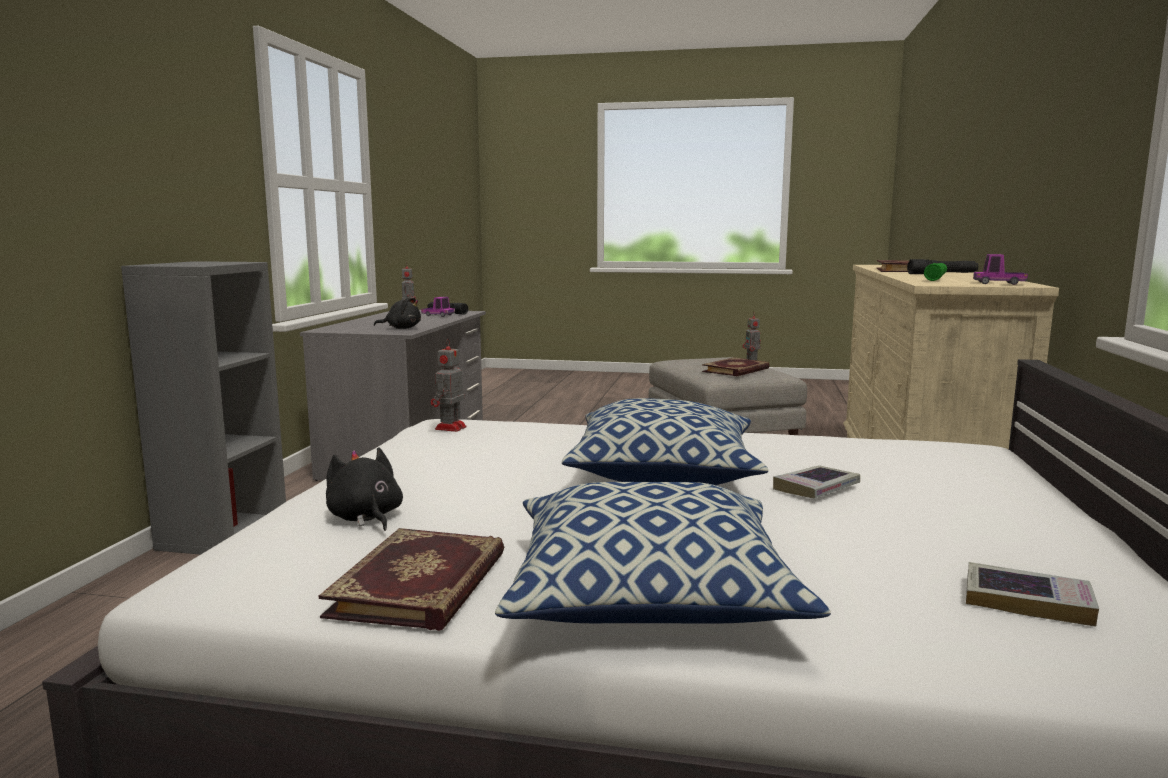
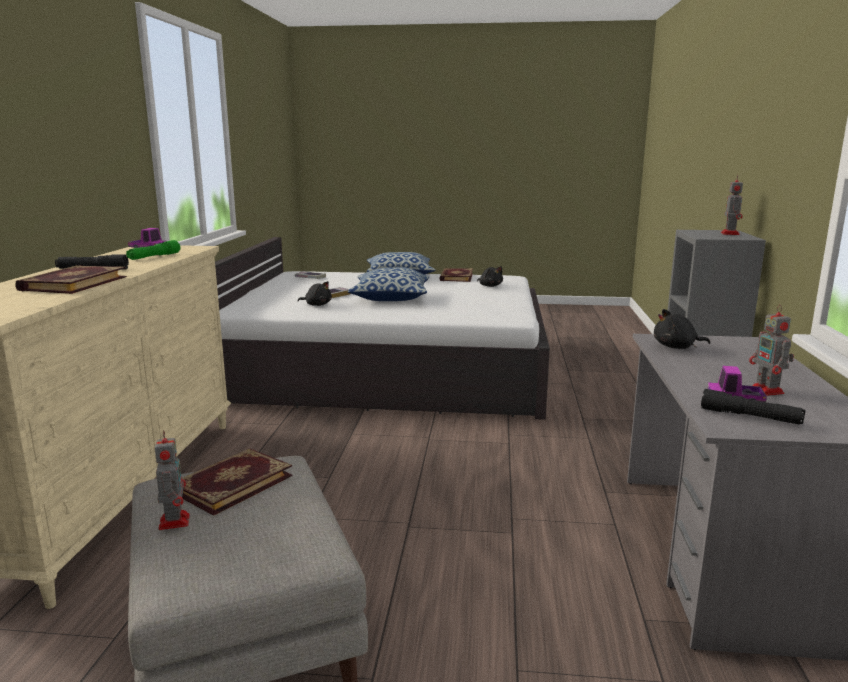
camera: 175 degrees right, 5 degrees up
(450, 428) = (504, 312): toy robot -> toy robot (729, 233)
(821, 458) = (317, 305): none -> black plush toy

